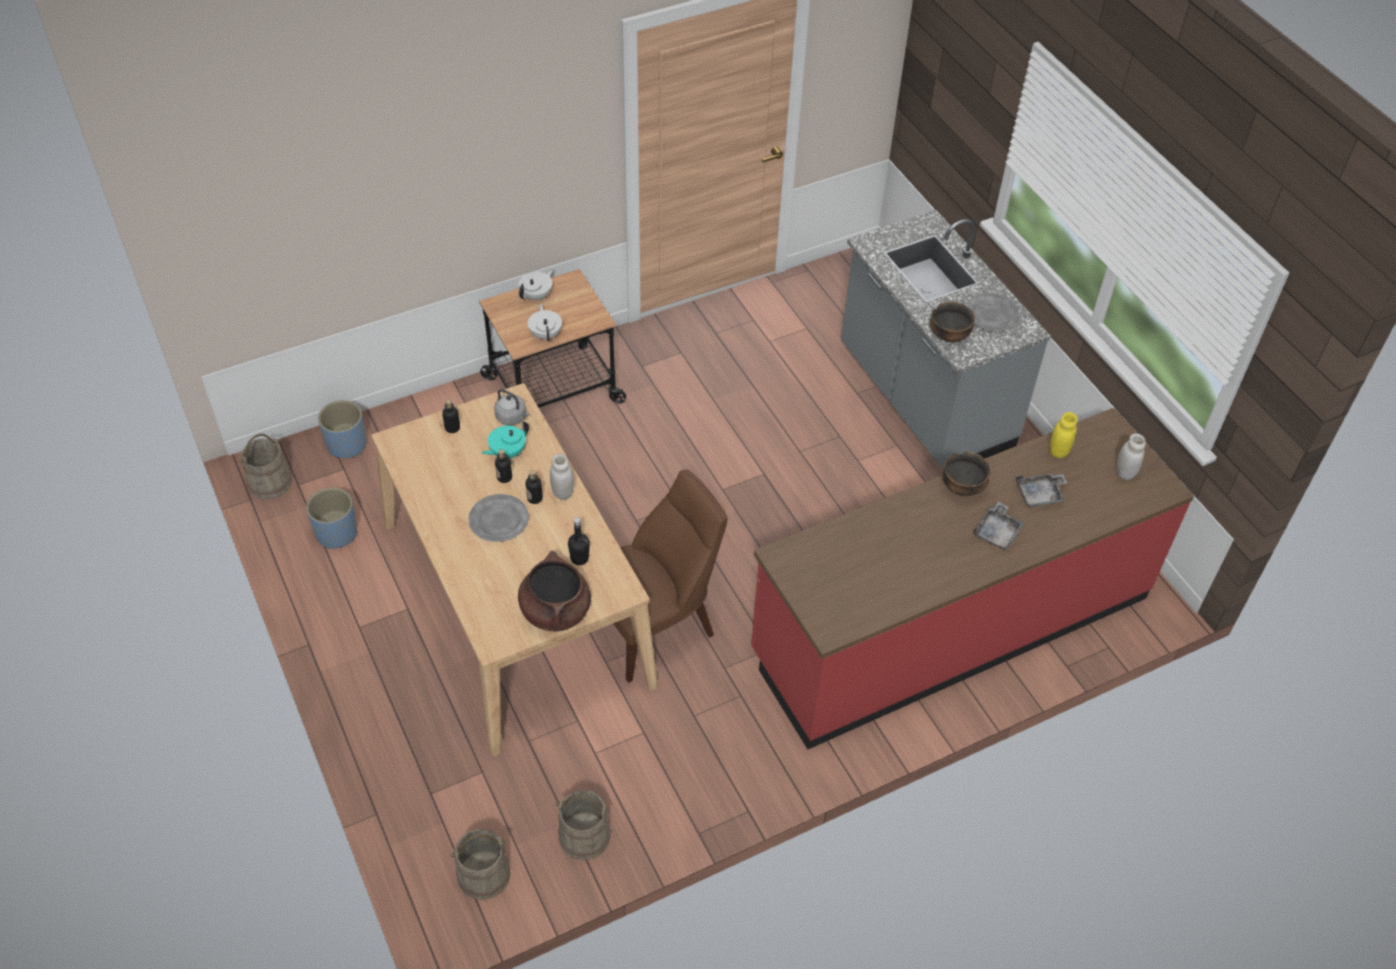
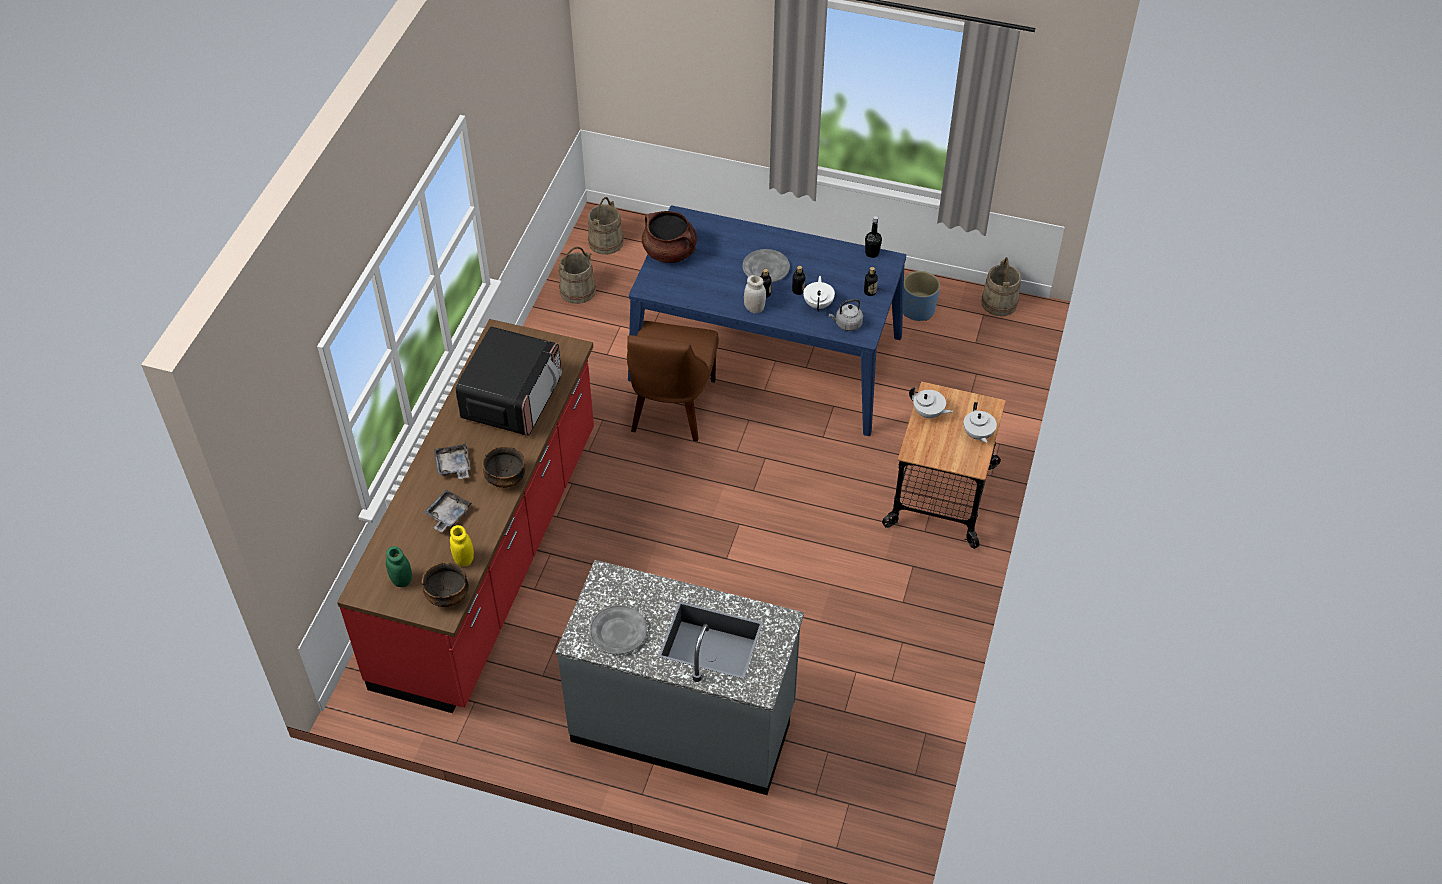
camera: 135 degrees right, 0 degrees up
(347, 445) = (997, 355): blue planter -> none
(507, 452) = (818, 304): turquoise teapot -> white teapot
(516, 602) = (766, 357): beige dining table -> blue dining table
(579, 558) = (694, 284): black bottle -> black bottle (872, 253)
(884, 553) = (512, 398): none -> microwave
(949, 335) = (630, 585): bowl -> bowl (447, 597)
(1125, 473) = (401, 580): white jar -> green jar

